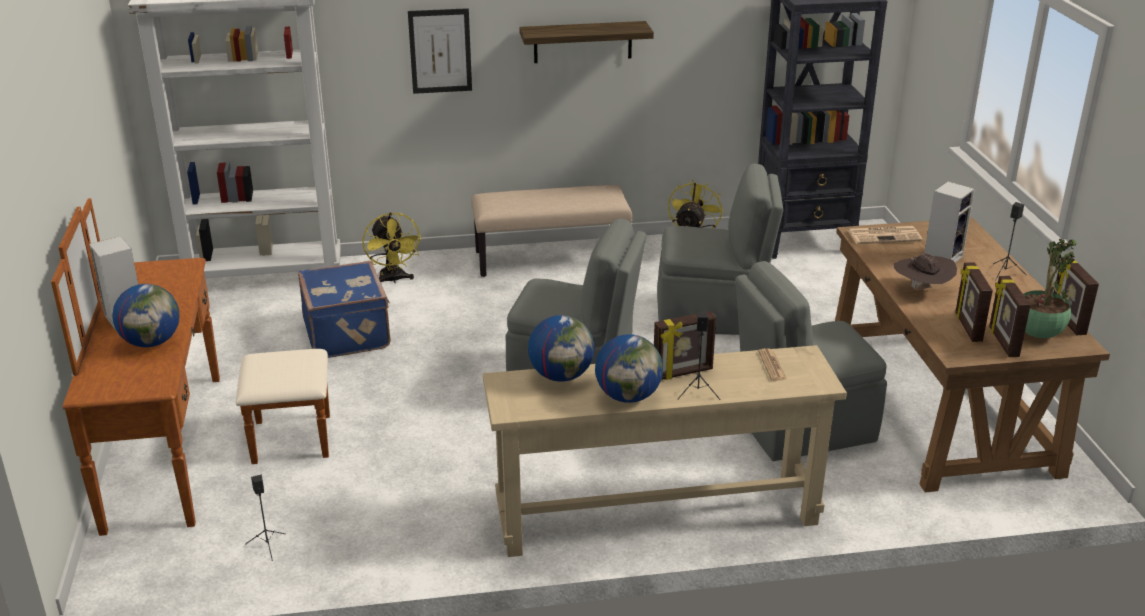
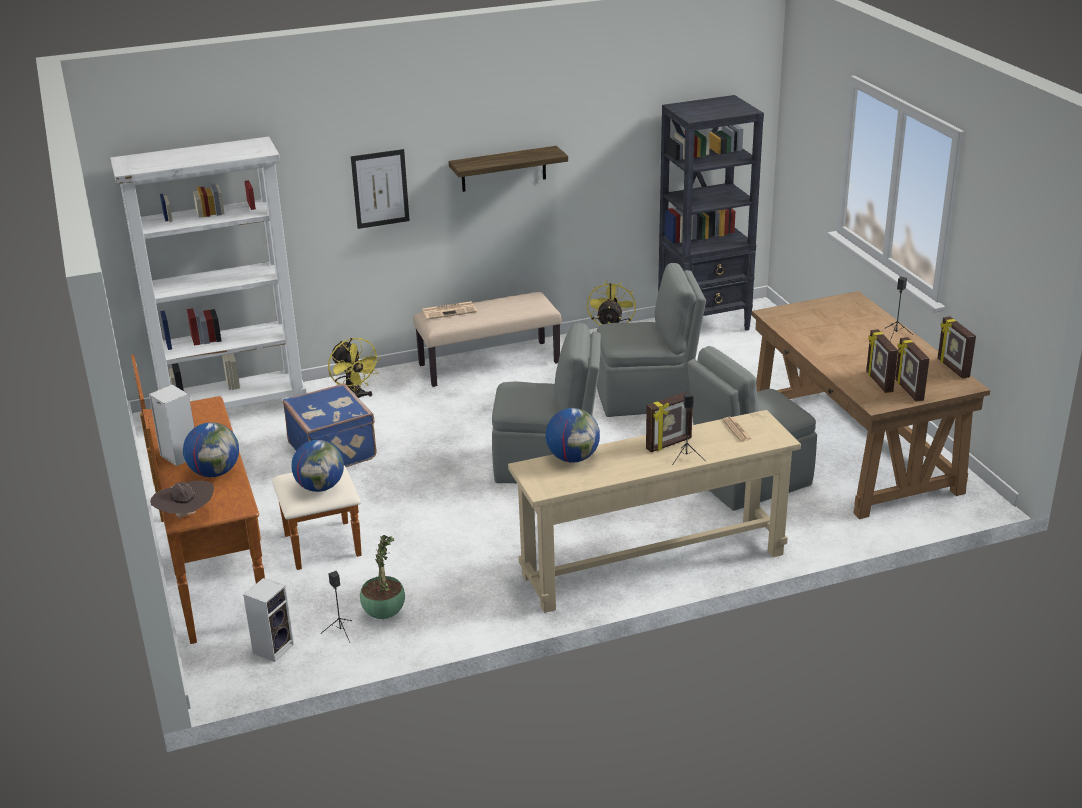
camera: 10 degrees left, 0 degrees up
(628, 396) = (633, 467): globe -> globe (320, 487)
(884, 235) = (792, 314): newspaper -> newspaper (450, 311)
(921, 290) = (835, 356): brown hat -> brown hat (186, 516)
(943, 257) = (844, 326): speaker -> speaker (273, 648)
(1037, 333) = (933, 380): potted plant -> potted plant (384, 613)

